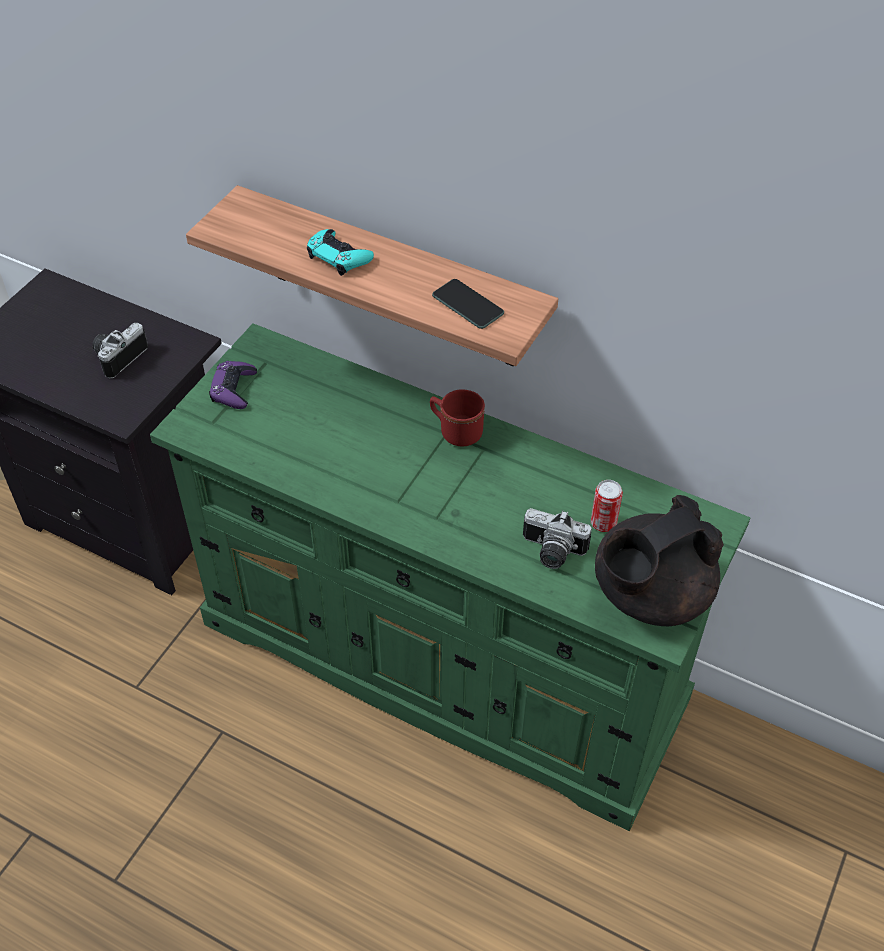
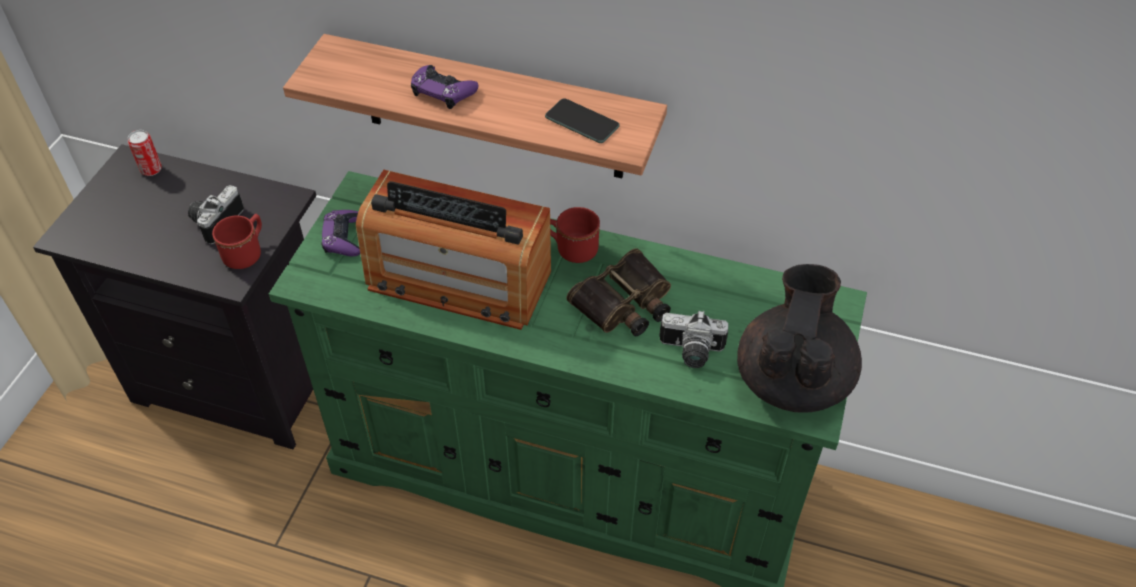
camera: 10 degrees left, 0 degrees up
(141, 391) = (247, 253): none -> red mug
(336, 446) = (458, 280): none -> radio
(338, 257) = (443, 91): turquoise game controller -> purple game controller
(496, 494) = (625, 304): none -> binoculars
(603, 523) = (733, 317): can -> can (151, 169)
(649, 594) = (792, 379): black teapot -> black teapot turned 150 degrees clockwise

